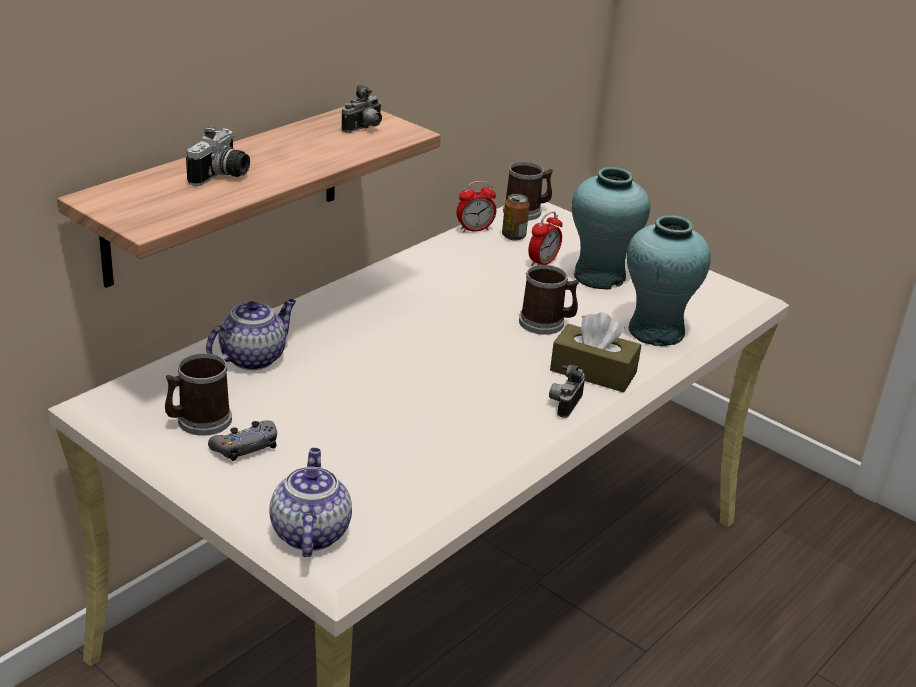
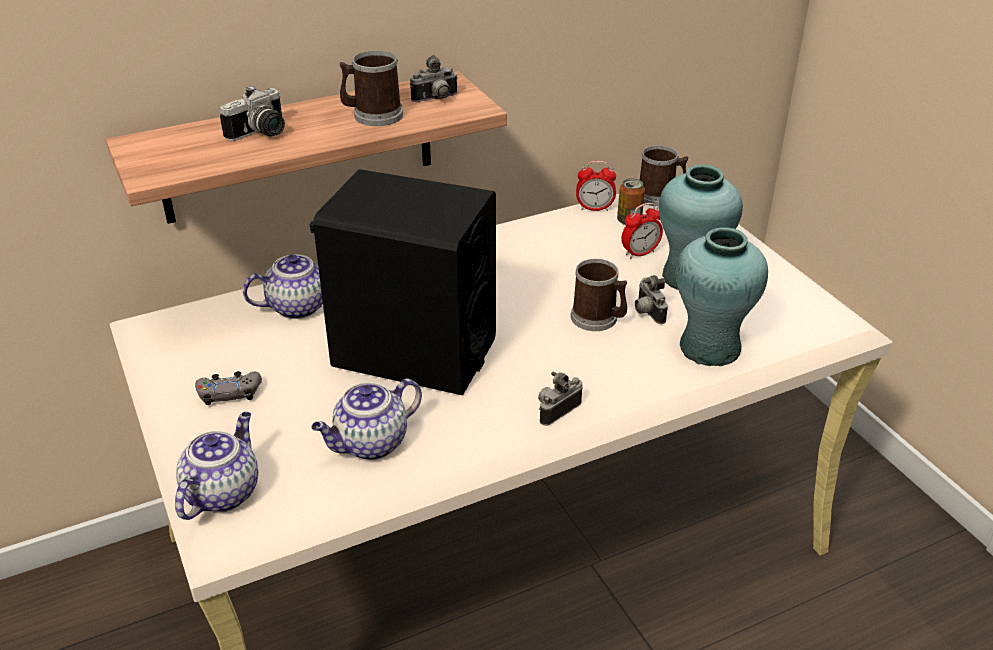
camera: 25 degrees right, 5 degrees up
(198, 421) = (209, 360): mug -> mug (372, 116)
(400, 380) = (413, 353): none -> black speaker
(419, 463) = (370, 444): none -> teapot
(584, 311) = (647, 312): none -> camera
(593, 372) = (611, 380): brown tissue box -> none

